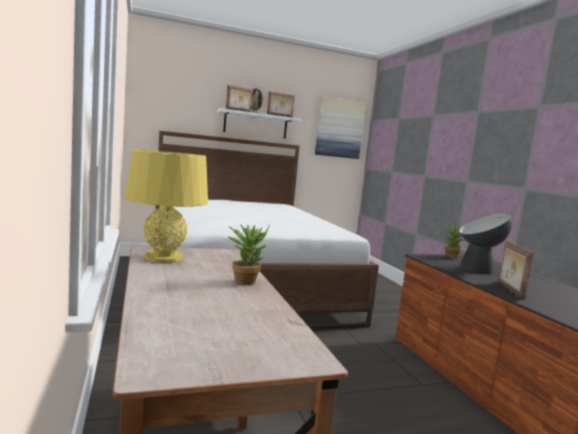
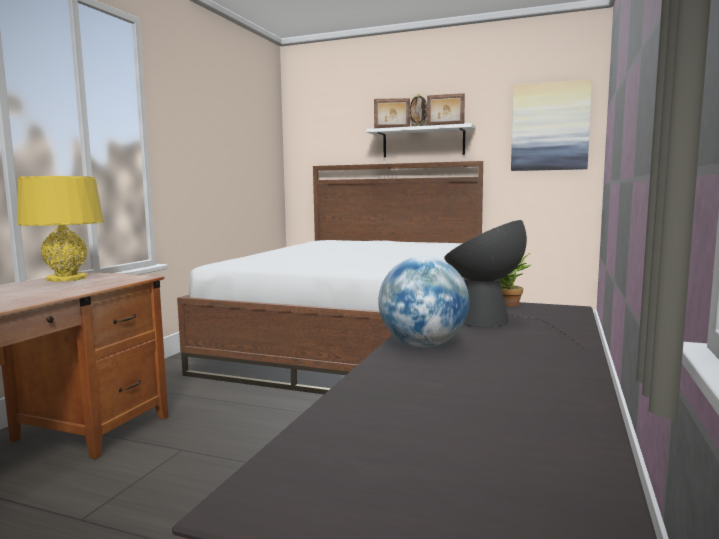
camera: 40 degrees right, 0 degrees up
(246, 280) = (50, 295): potted plant -> none
(509, 290) = (423, 345): picture frame -> globe

